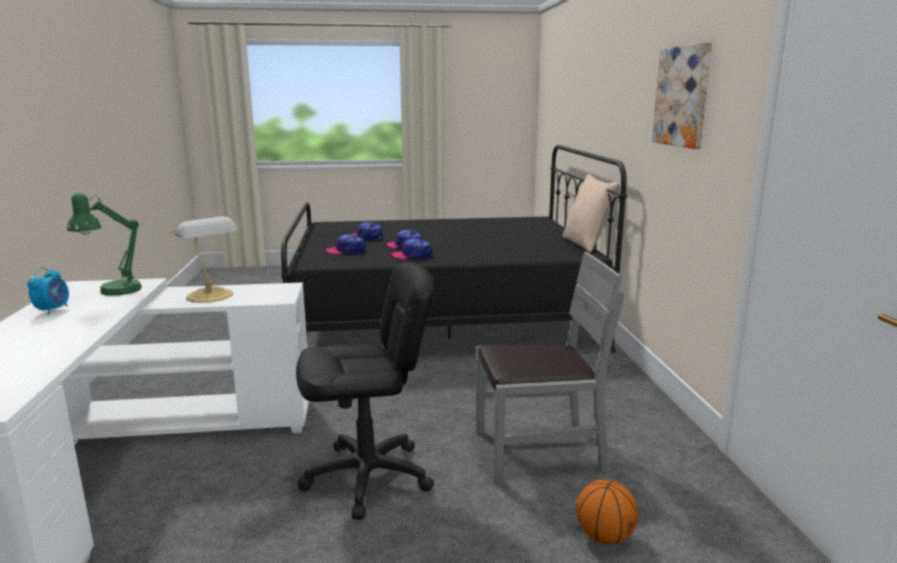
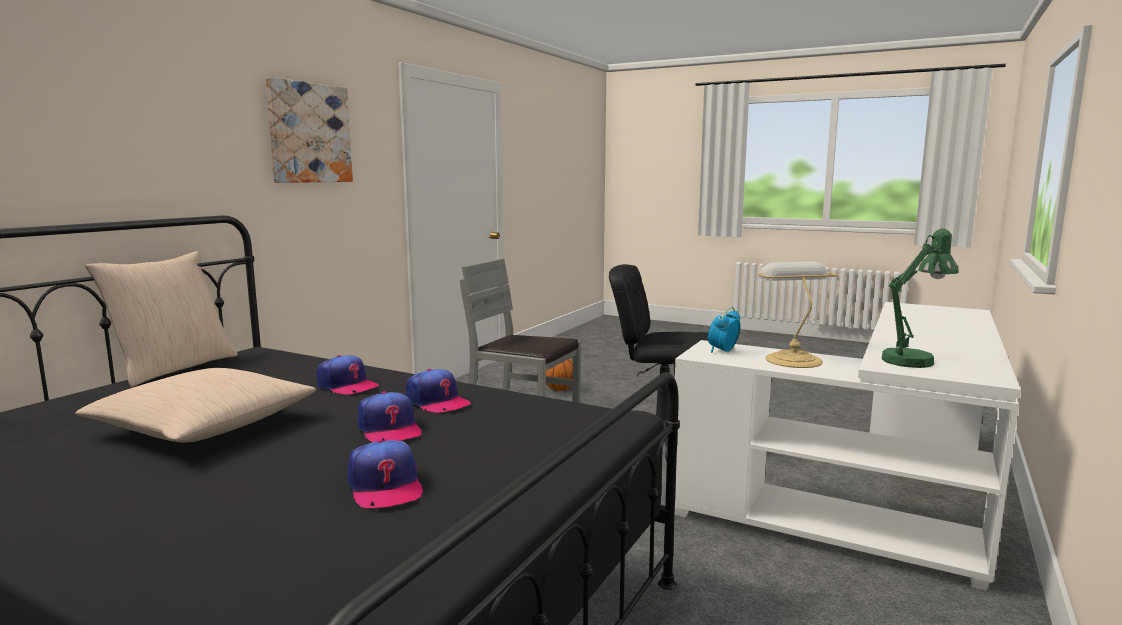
camera: 145 degrees left, 5 degrees down
(53, 310) = (961, 350): alarm clock -> alarm clock (722, 351)
(346, 251) = (513, 442): cap -> cap (346, 385)
(476, 236) = (204, 426): none -> beige pillow

